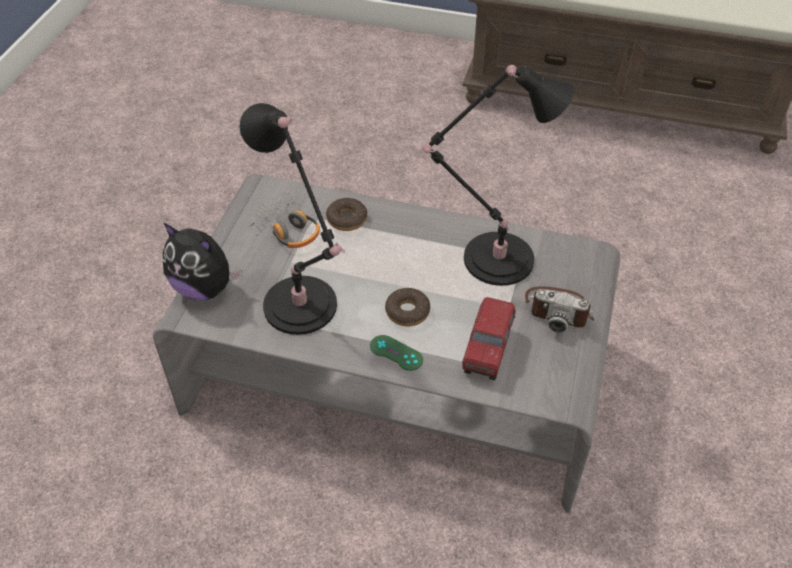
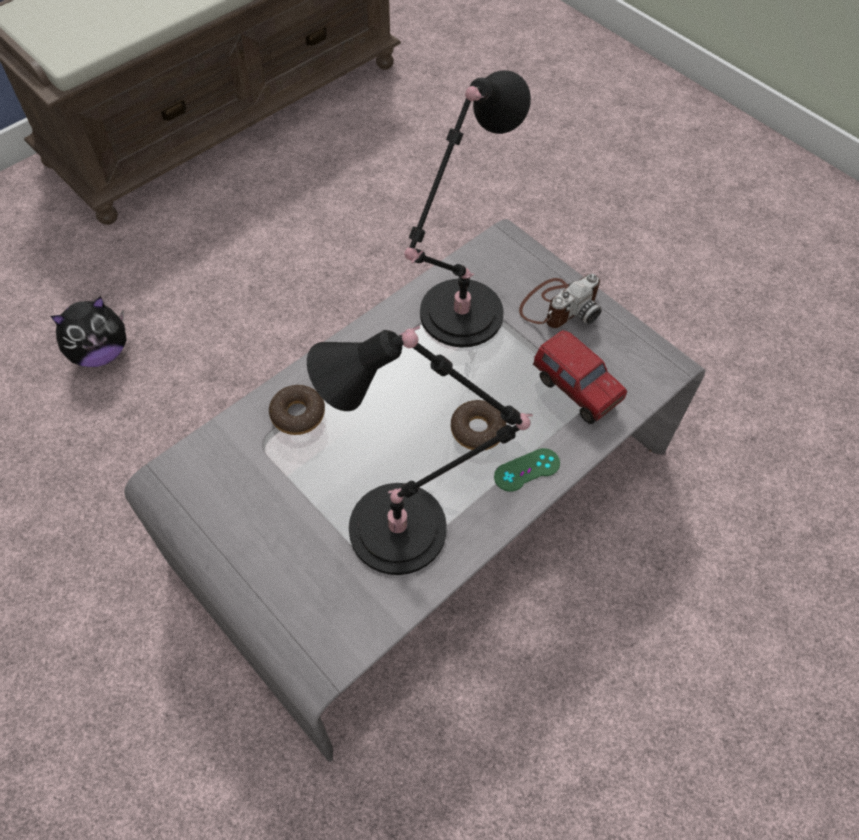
camera: 60 degrees left, 10 degrees up
(205, 287) = (294, 621): plush toy -> plush toy (101, 353)
(287, 229) = (264, 482): headphones -> none

